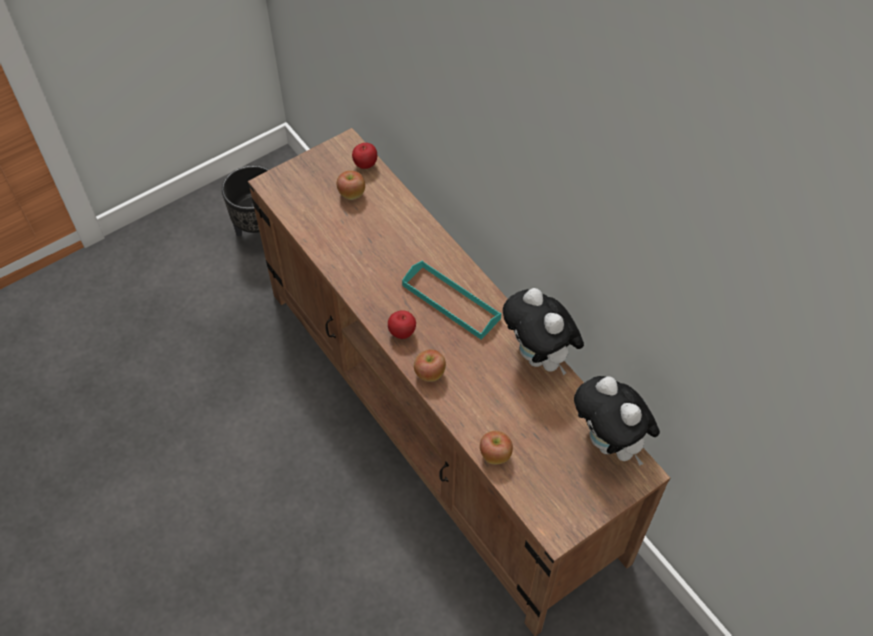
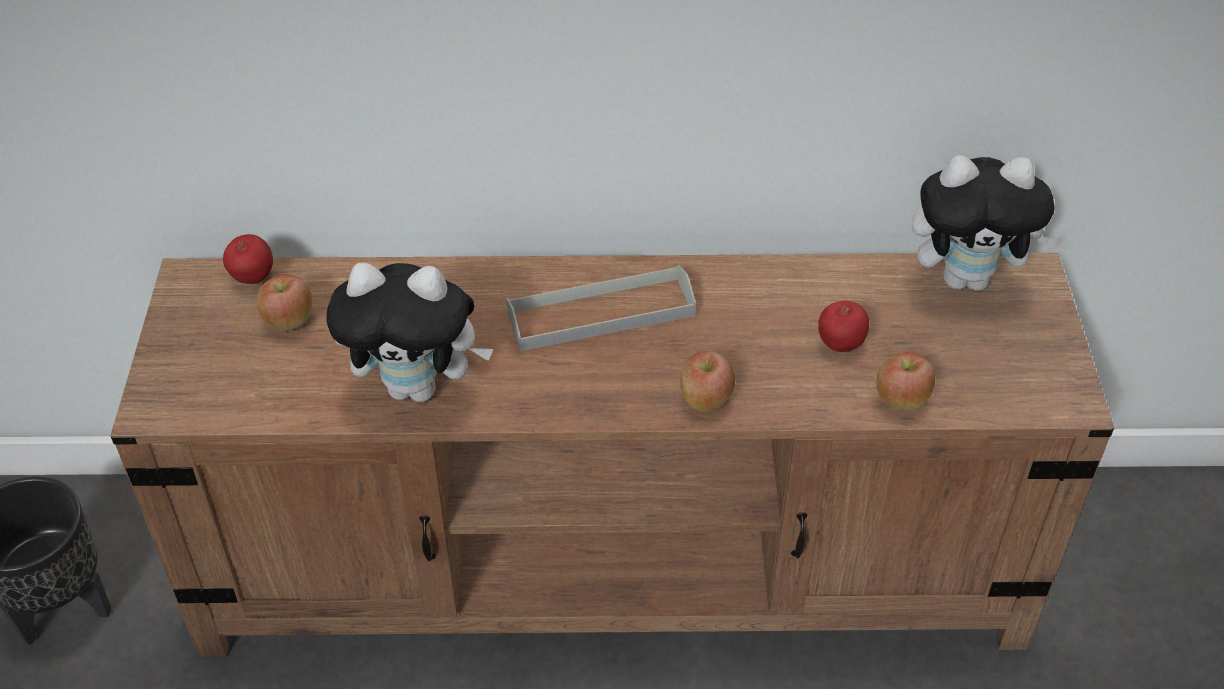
camera: 55 degrees left, 10 degrees down
(402, 333) = (604, 394): apple -> apple (840, 345)
(451, 302) = (601, 314): turquoise tray -> grey tray
(539, 357) = (776, 273): plush toy -> plush toy (418, 387)

